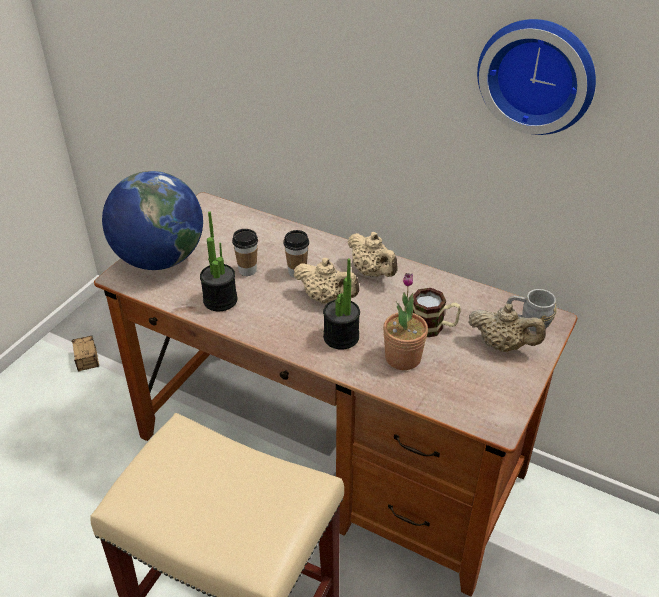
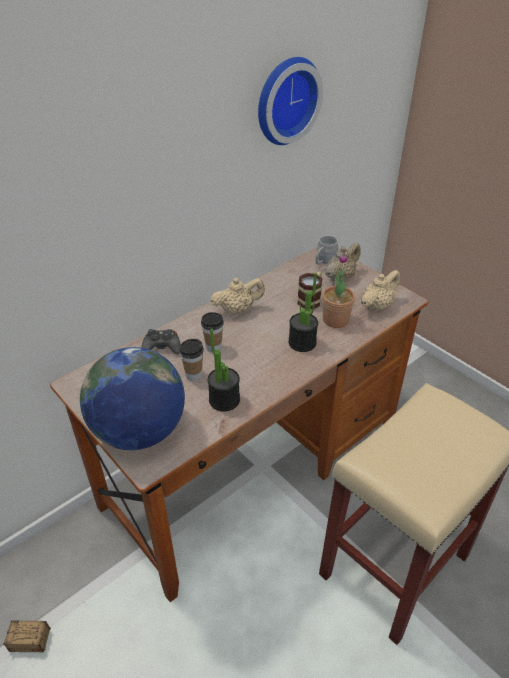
camera: 70 degrees left, 0 degrees up
(279, 238) = (162, 347): none -> black game controller
(326, 299) = (255, 340): beige teapot -> beige teapot (377, 306)

